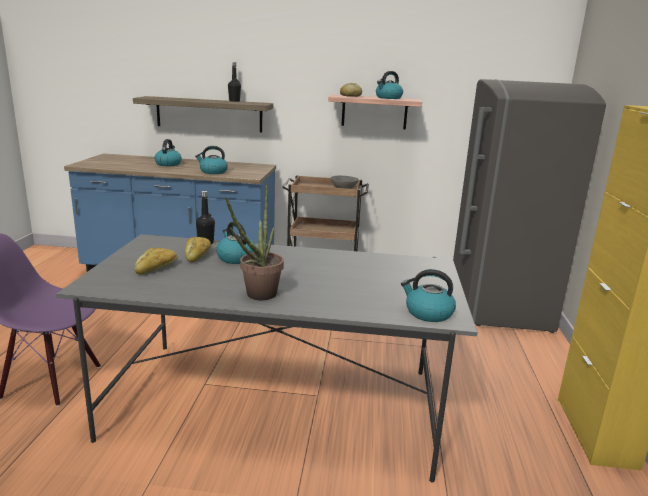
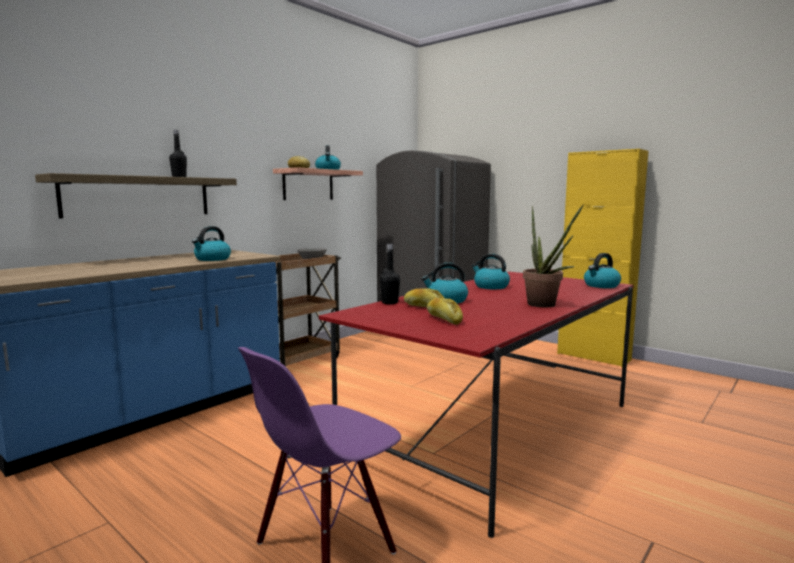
camera: 55 degrees left, 10 degrees down
(168, 164) = (126, 264): kettle -> kettle (490, 287)
(276, 403) = (494, 430): grey dining table -> red dining table

